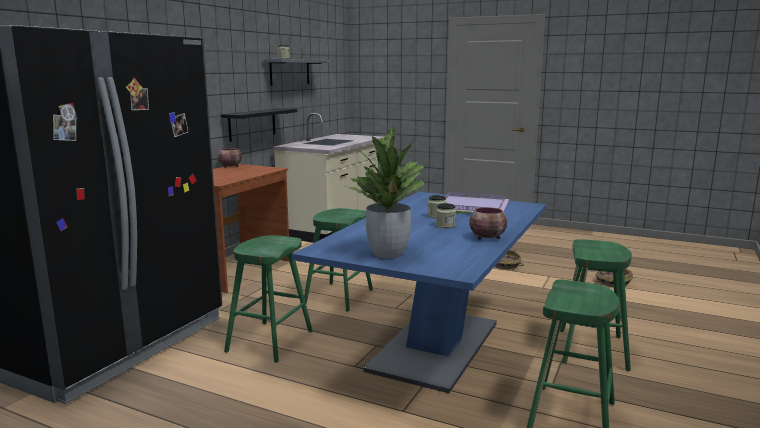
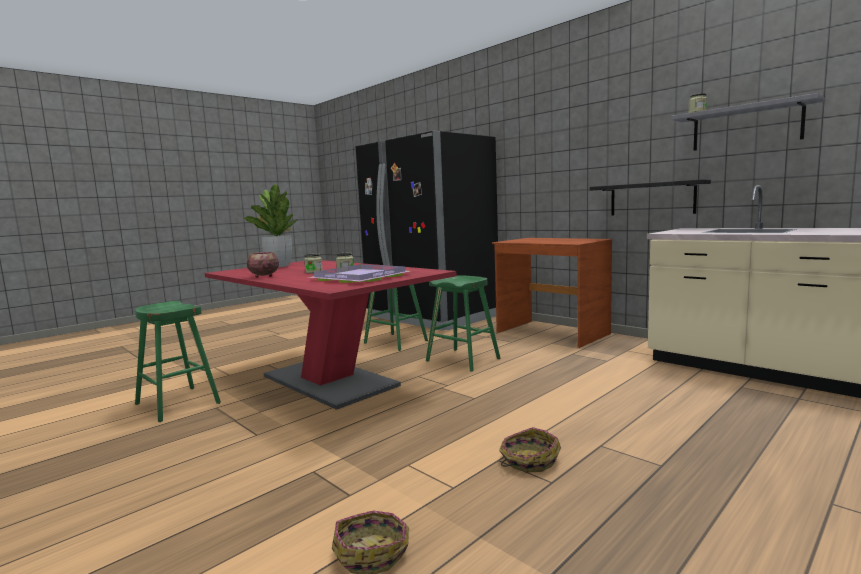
camera: 110 degrees right, 5 degrees down
(231, 166) = (589, 239): bowl -> none
(435, 346) = (329, 381): blue dining table -> red dining table
(592, 349) = (227, 441): green stool -> none

